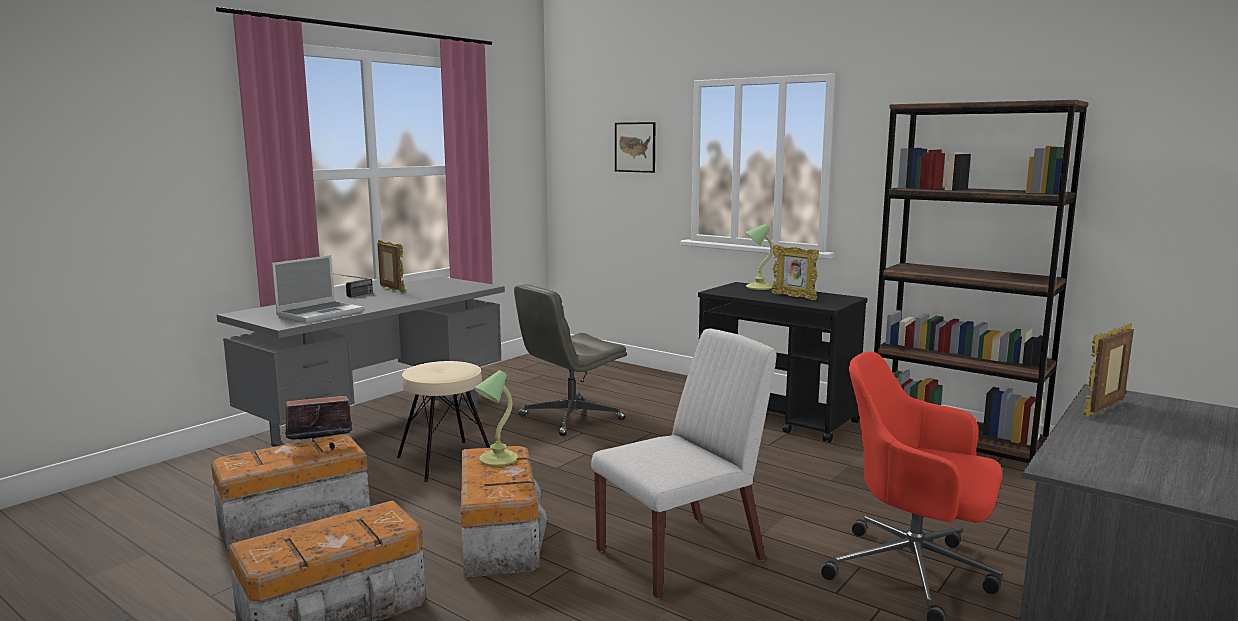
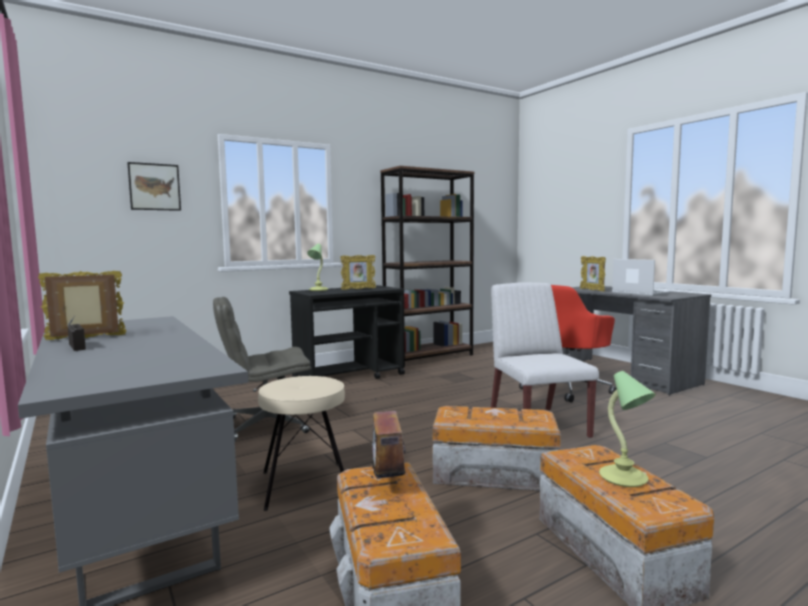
camera: 70 degrees left, 5 degrees down
(320, 313) = (171, 358): laptop -> laptop (639, 293)
(497, 459) = (469, 414): table lamp -> table lamp (624, 478)
(570, 418) = (266, 426): grey office chair -> grey office chair turned 90 degrees clockwise

